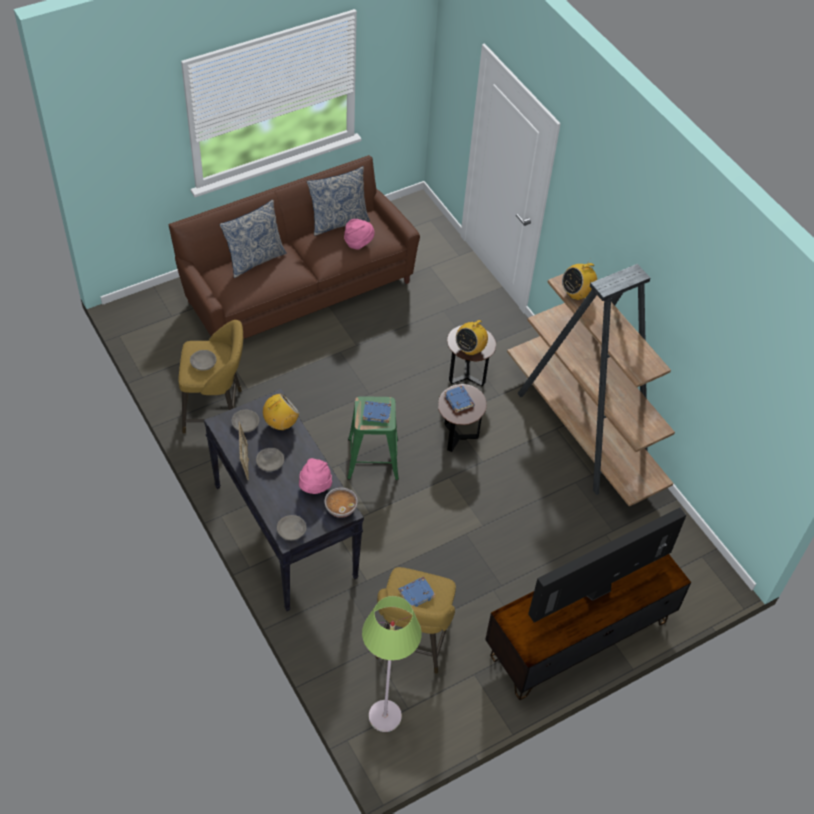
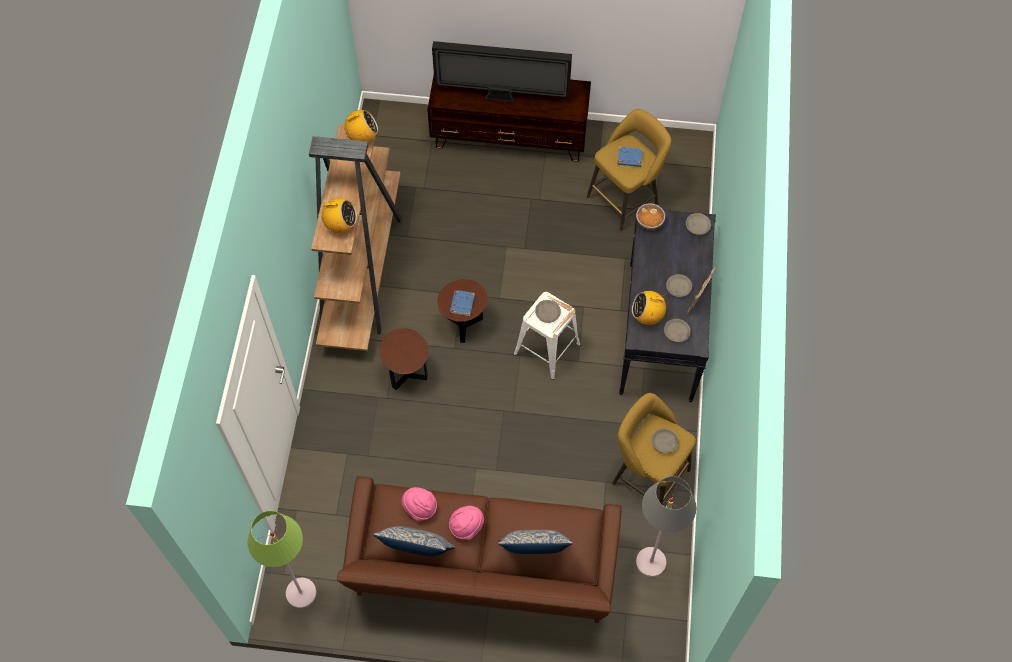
camera: 140 degrees left, 10 degrees up
(173, 355) = (650, 562): none -> grey floor lamp
(315, 486) = (657, 249): pink hat -> pink hat (466, 526)
(373, 459) = (546, 349): green stool -> white stool
(377, 413) = (547, 313): blue book -> grey bowl
(384, 716) = (678, 167): green floor lamp -> green floor lamp (301, 593)
(470, 349) = (411, 344): radio -> radio (362, 137)

